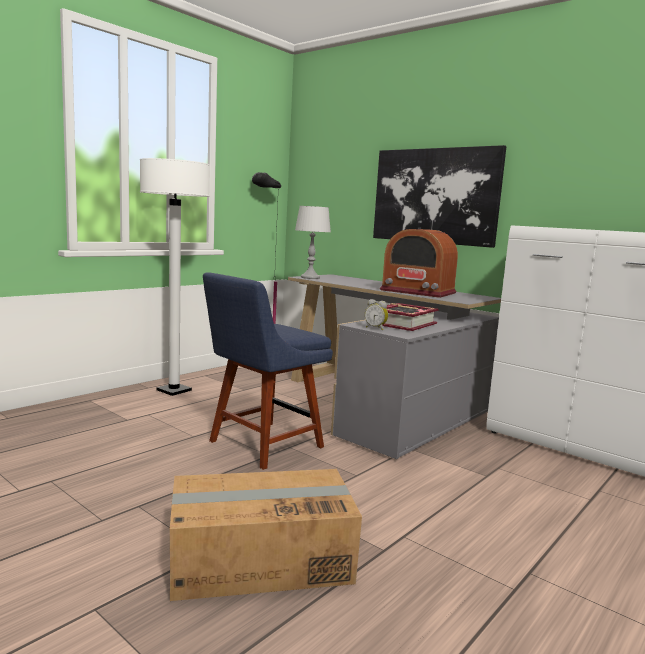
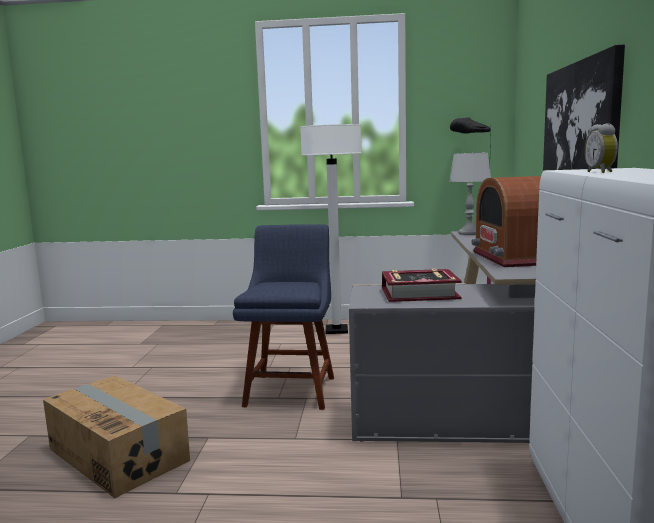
camera: 55 degrees right, 0 degrees up
(261, 445) = (291, 389): blue chair -> blue chair turned 90 degrees clockwise
(376, 328) = (366, 293): alarm clock -> alarm clock (601, 172)

